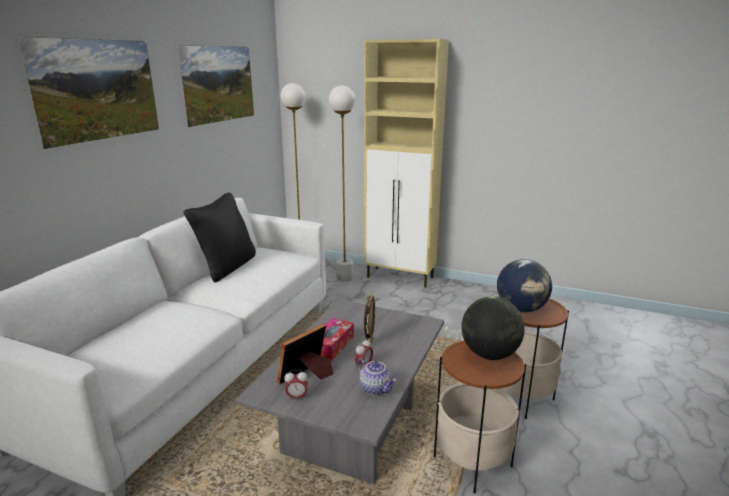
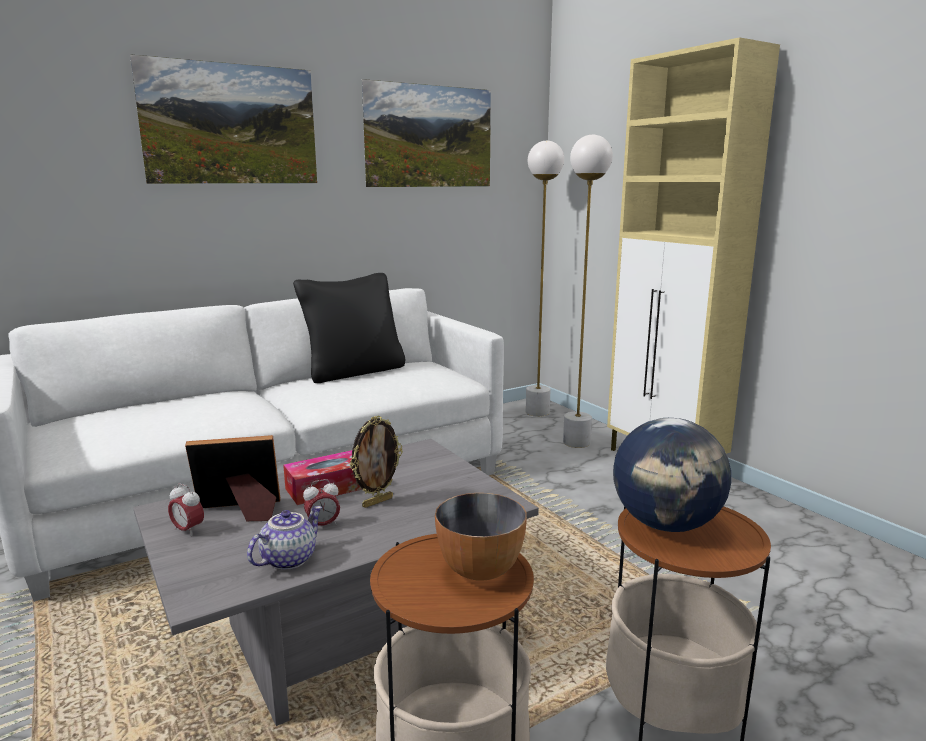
camera: 35 degrees right, 5 degrees down
(376, 388) = (288, 559): teapot -> teapot turned 135 degrees counterclockwise
(489, 354) = (479, 570): globe -> bowl

